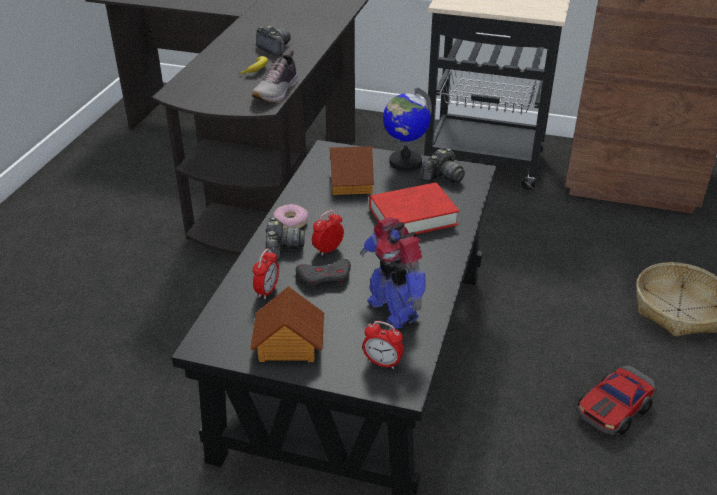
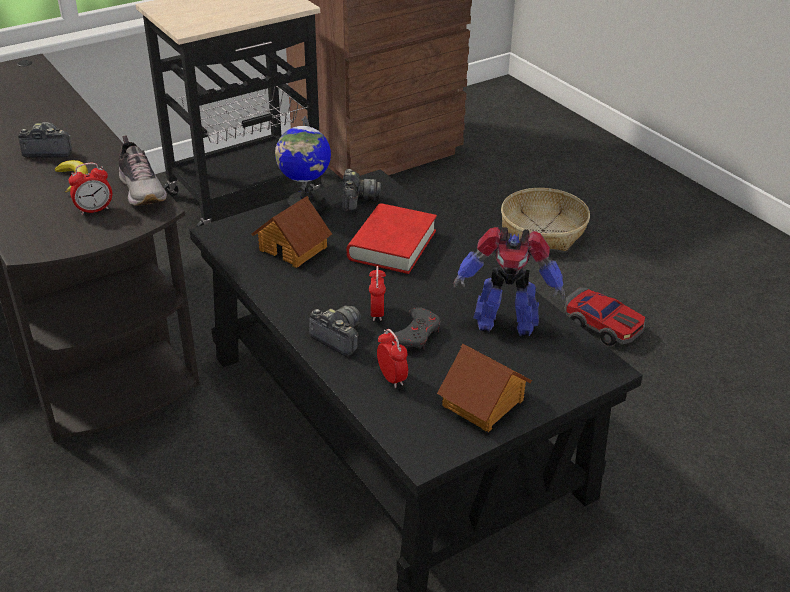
camera: 50 degrees left, 0 degrees up
(291, 222) = (304, 312): donut -> none
(382, 363) = (565, 363): alarm clock -> alarm clock (94, 210)
(614, 409) = (603, 325): toy car -> toy car turned 45 degrees counterclockwise

